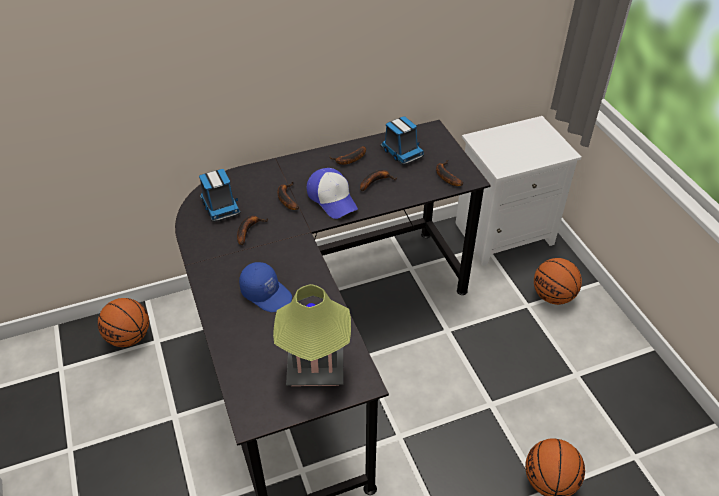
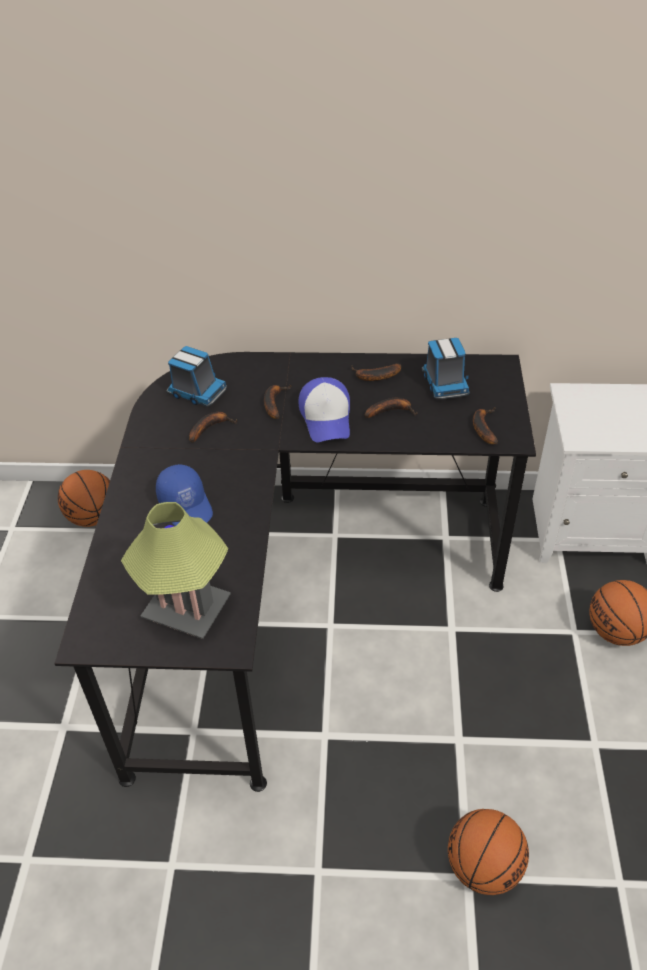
camera: 25 degrees right, 0 degrees up
(220, 206) = (196, 392): toy truck -> toy truck turned 60 degrees counterclockwise

